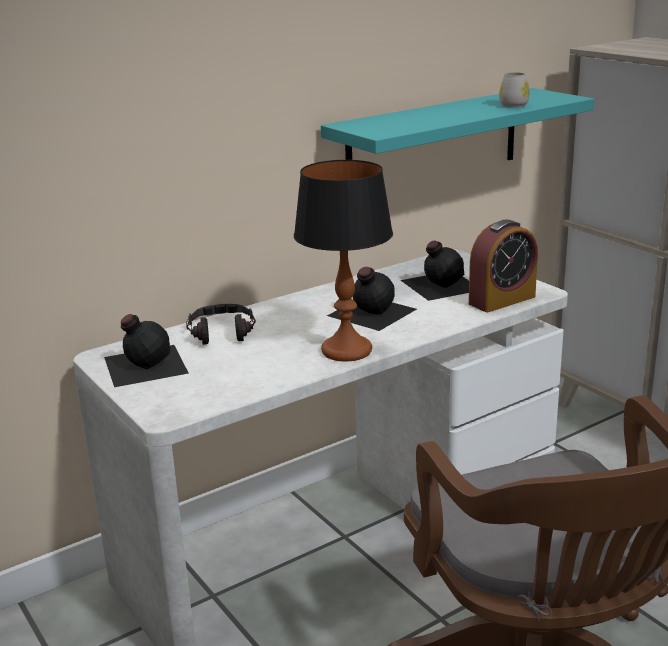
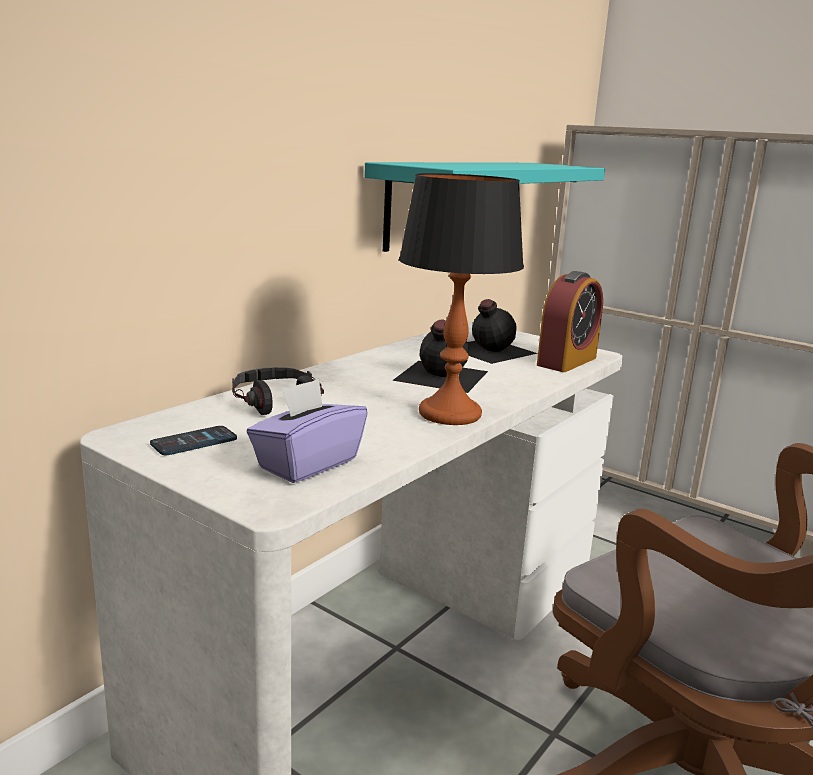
camera: 20 degrees left, 5 degrees down
(144, 364) = (194, 442): black bottle -> phone
(208, 387) = (307, 463): none -> purple tissue box
(515, 104) = (542, 165): white mug -> none

